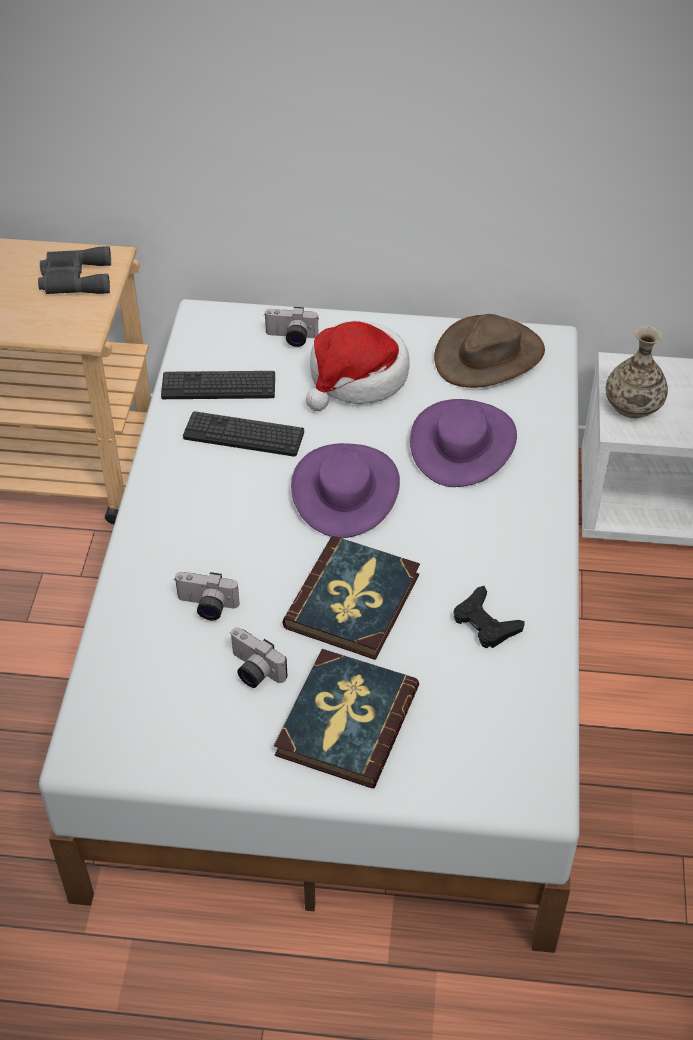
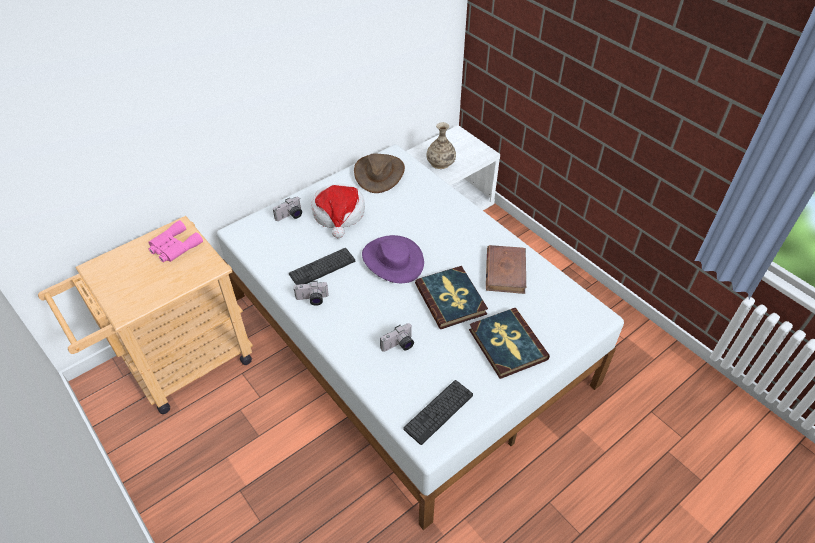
camera: 45 degrees left, 0 degrees up
(74, 278) = (174, 247): grey binoculars -> pink binoculars
(218, 386) = (284, 255): keyboard -> keyboard (438, 412)
(253, 671) = (450, 355): camera -> camera (312, 300)
(463, 444) = (413, 212): purple hat -> none
(485, 623) = (505, 271): black game controller -> brown book

